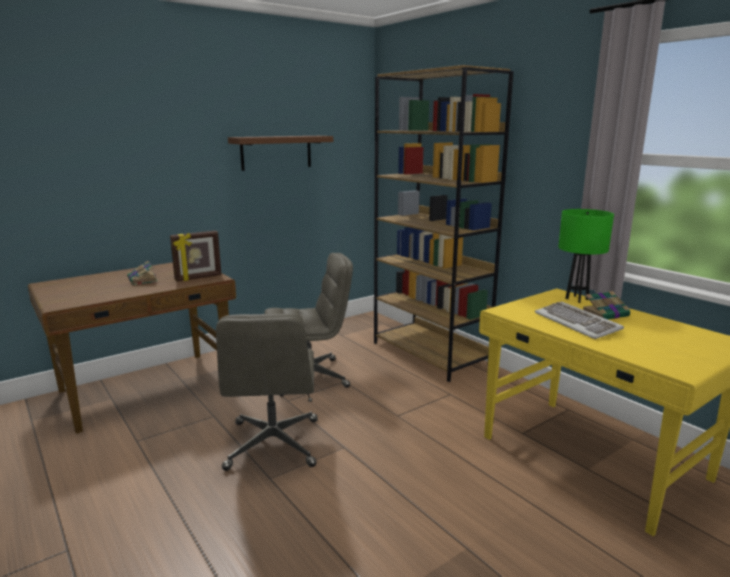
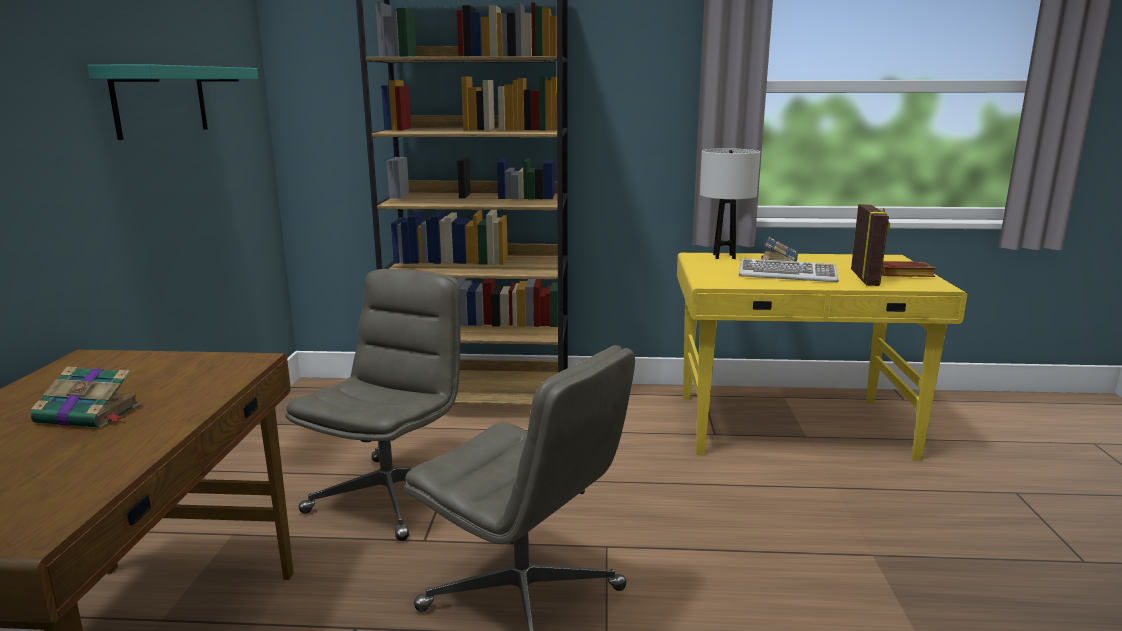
camera: 50 degrees left, 0 degrees up
(198, 278) = (210, 371): picture frame -> picture frame (865, 278)
(276, 152) = (161, 100): brown shelf -> turquoise shelf
(576, 299) = (724, 257): green table lamp -> white table lamp
(681, 354) = (901, 275): none -> brown book

